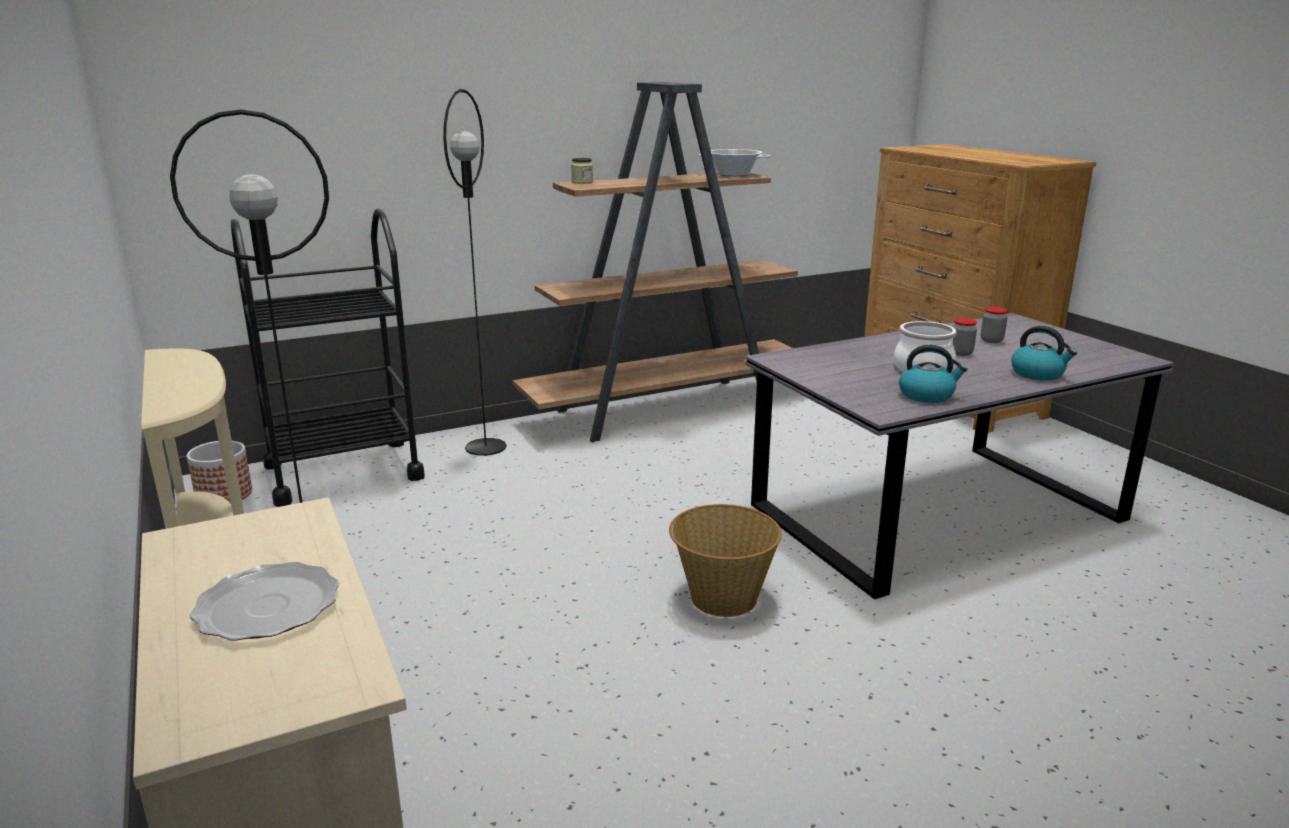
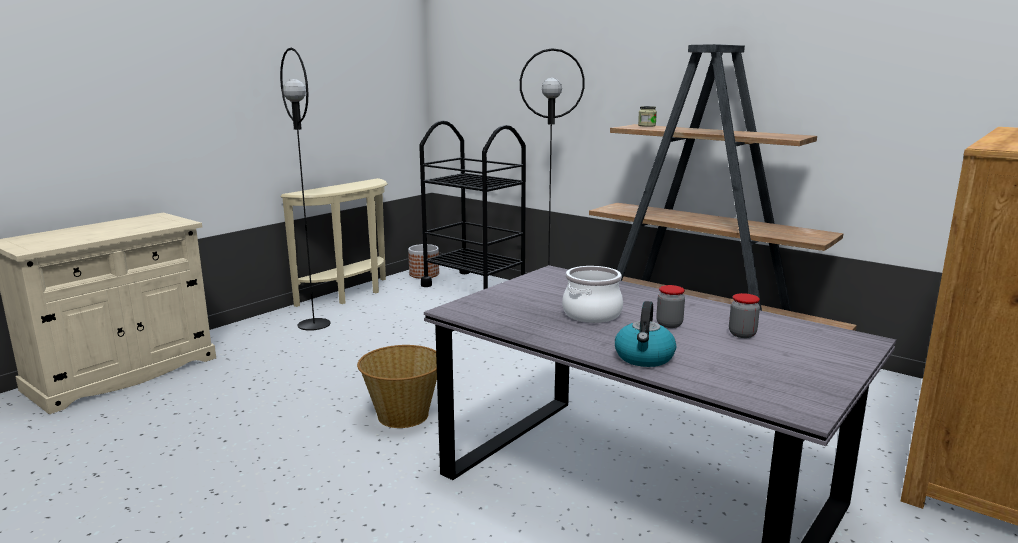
camera: 65 degrees right, 5 degrees down
(268, 606) = (95, 232): plate -> none
(733, 174) = (783, 135): cooking pot -> none
(927, 395) = (515, 320): kettle -> none

